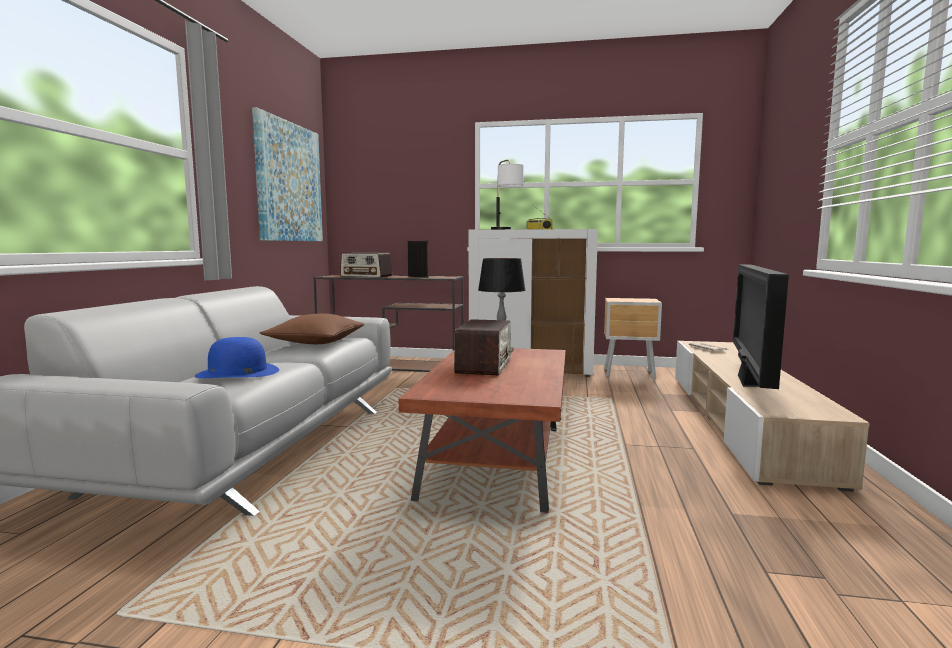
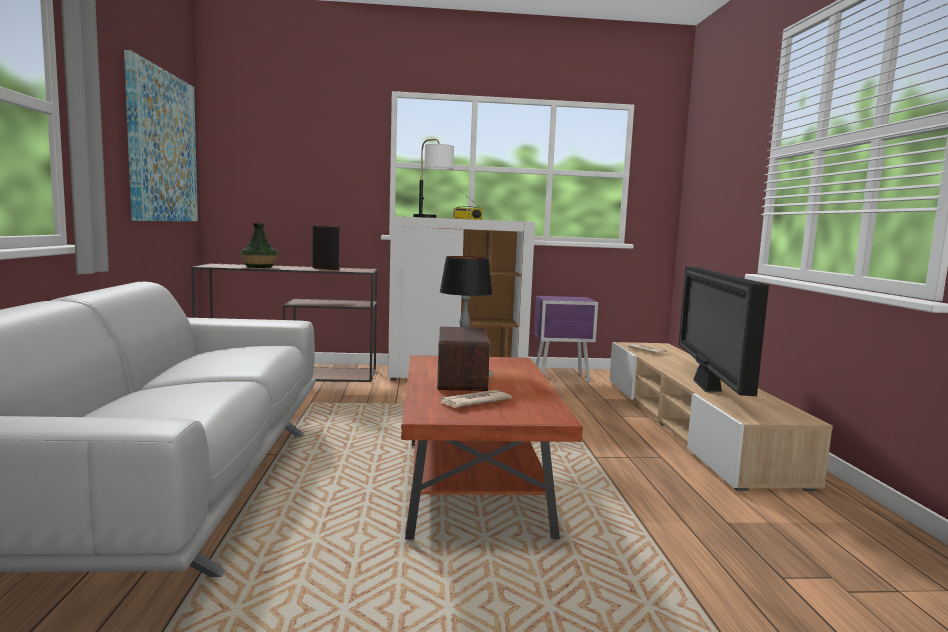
camera: 15 degrees left, 0 degrees up
(237, 372) = (178, 398): blue hat -> none
(315, 342) = (237, 353): brown pillow -> none
(366, 276) = (259, 267): radio -> vase
(477, 384) = (473, 402): none -> newspaper
(630, 374) = (562, 378): brown nightstand -> purple nightstand

